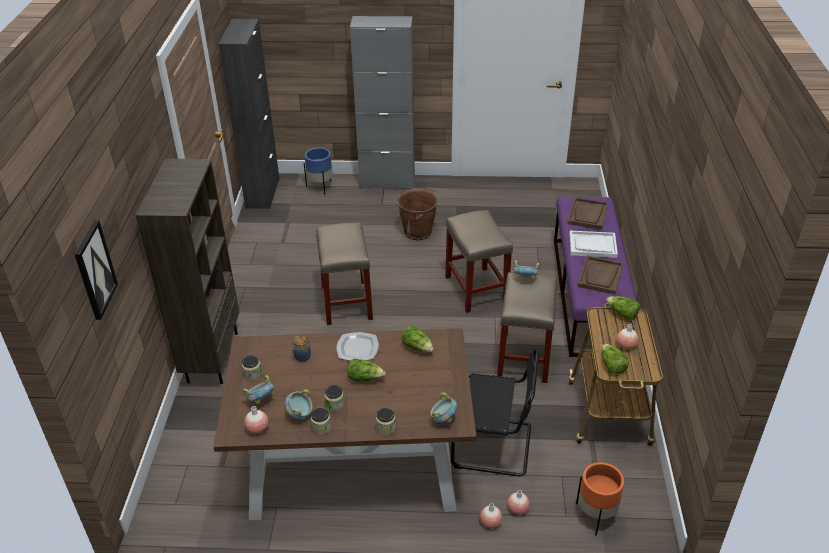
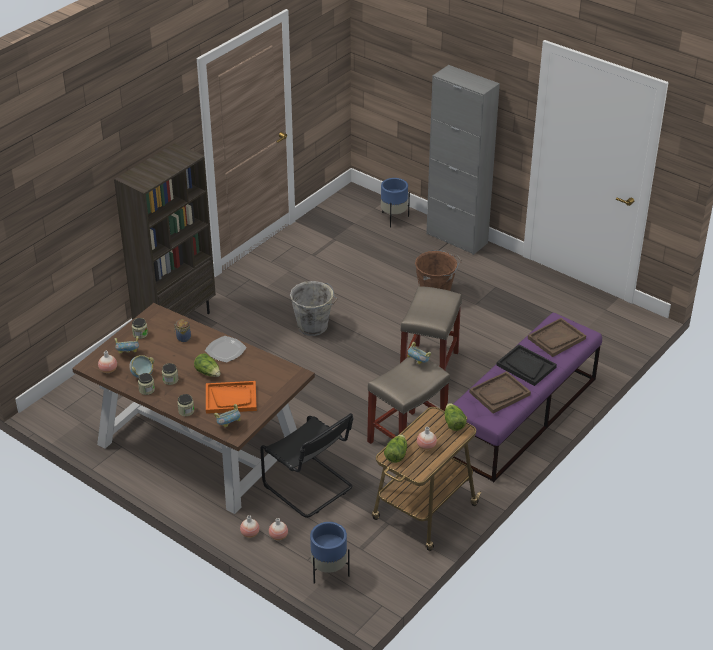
camera: 35 degrees right, 0 degrees up
(94, 270) = (47, 206): picture -> none
(262, 193) = (340, 203): black cabinet -> none
(346, 302) = (313, 327): beige stool -> grey bucket
(415, 391) = (231, 398): none -> orange tray
(417, 347) = (266, 370): lettuce -> none
(592, 245) = (526, 366): white tray -> black tray
(595, 516) = (328, 572): orange planter -> blue planter

